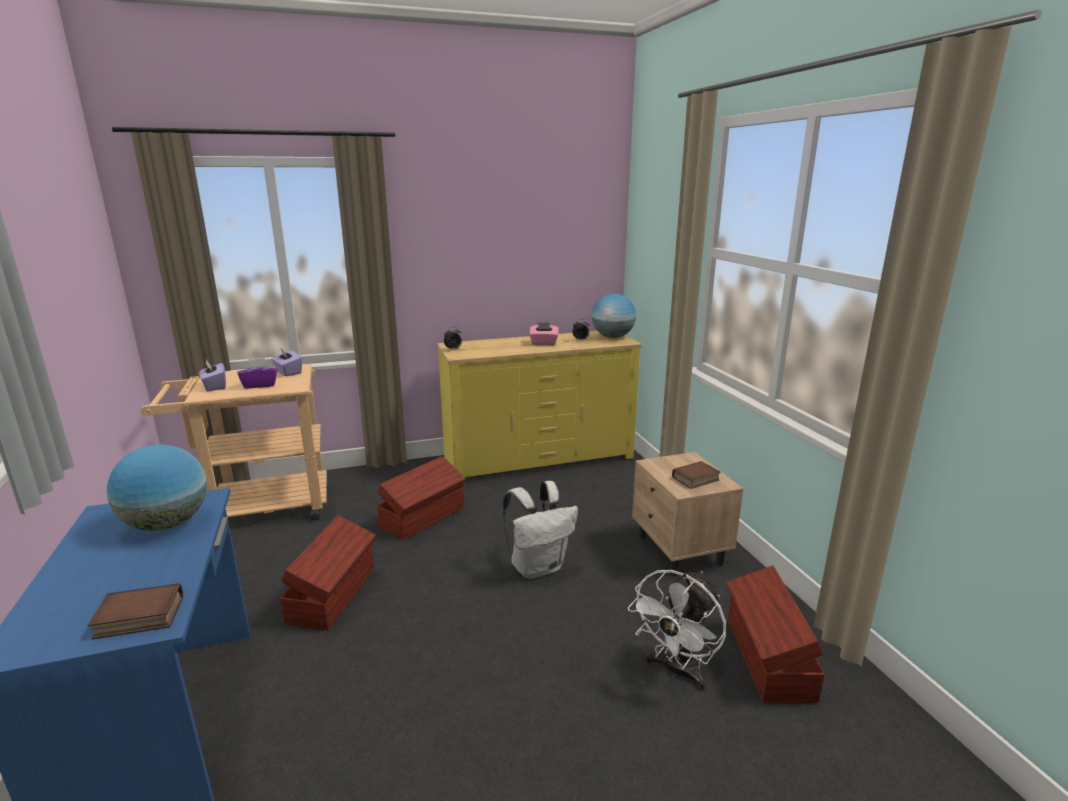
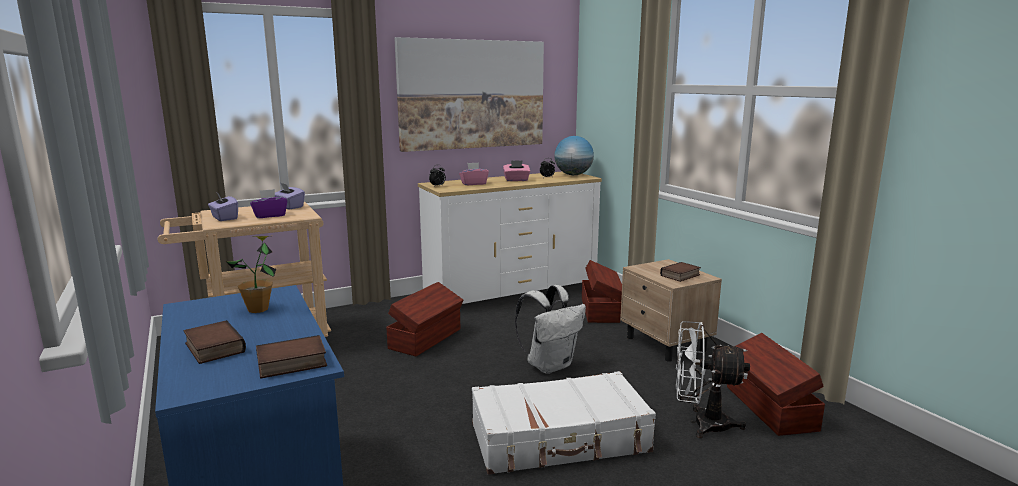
camera: 10 degrees left, 5 degrees down
(82, 582) = (212, 348): none -> book
(167, 524) = (258, 309): globe -> potted plant
(334, 594) = (370, 400): brown storage box -> brown storage box (601, 309)
(493, 347) = (473, 184): none -> pink tissue box
(500, 246) = (472, 94): none -> picture
(507, 673) = (560, 439): none -> white suitcase
(538, 458) = (511, 289): yellow dresser -> white dresser
(676, 671) = (701, 423): white fan -> white fan turned 75 degrees clockwise

